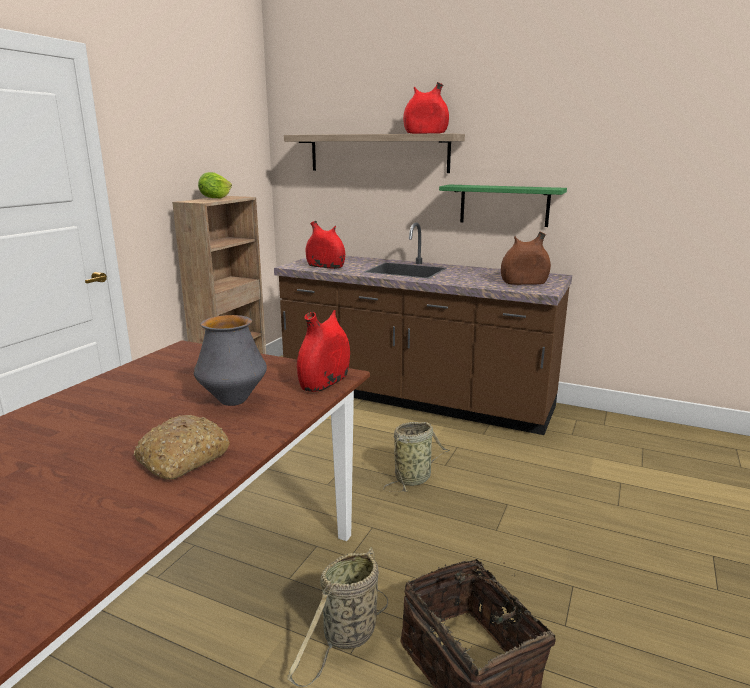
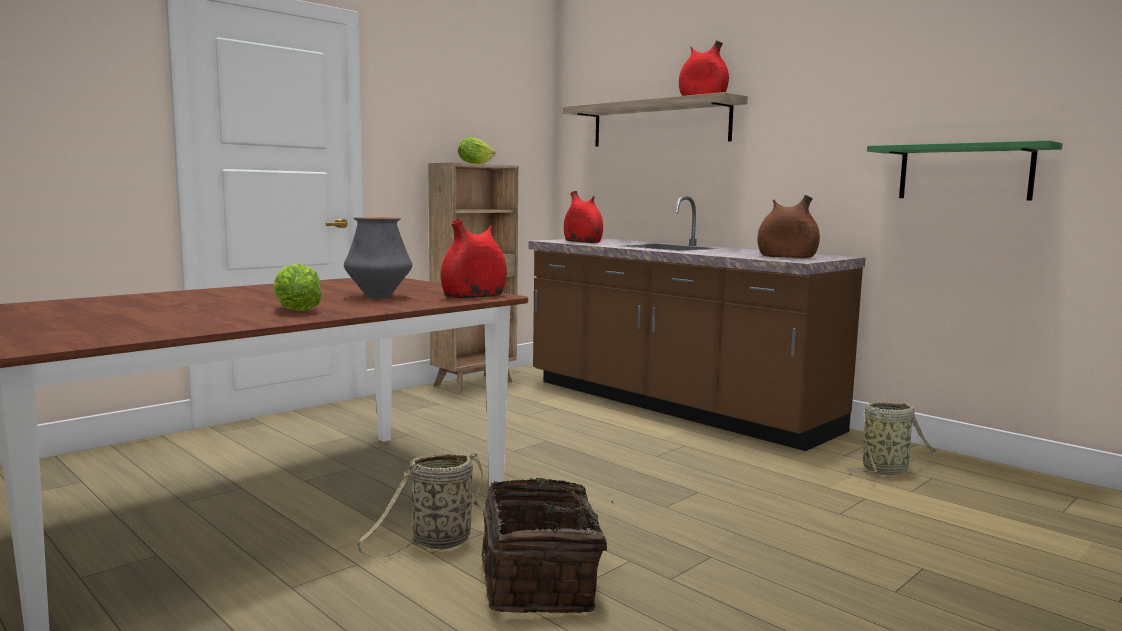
camera: 20 degrees right, 10 degrees down
(183, 459) = (296, 310): bread -> lettuce
(414, 478) = (611, 459): basket -> basket (887, 470)
(504, 205) = (789, 175): green shelf -> green shelf (964, 172)

